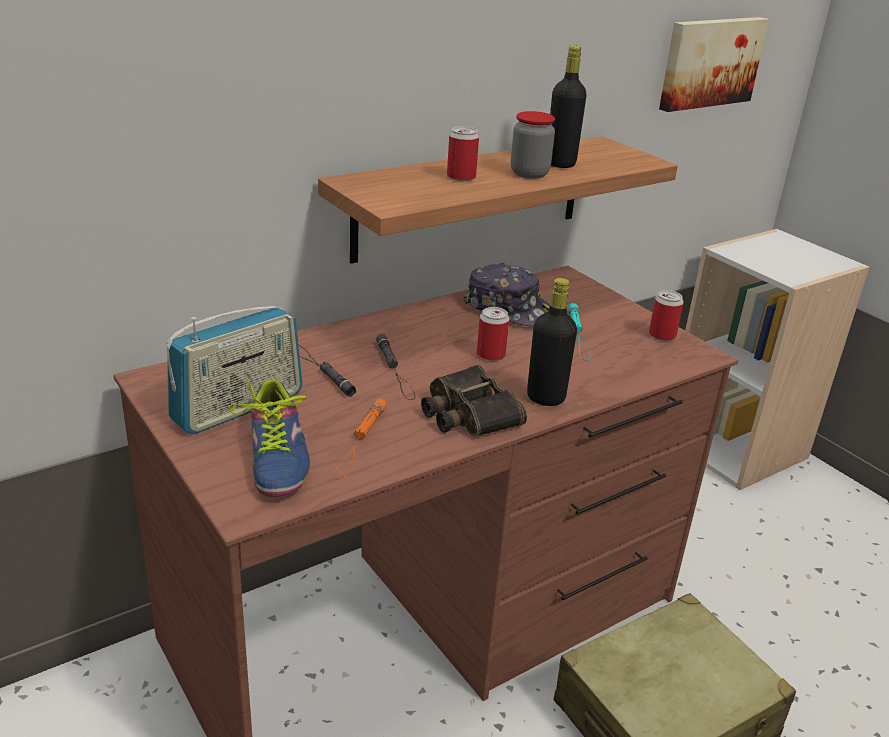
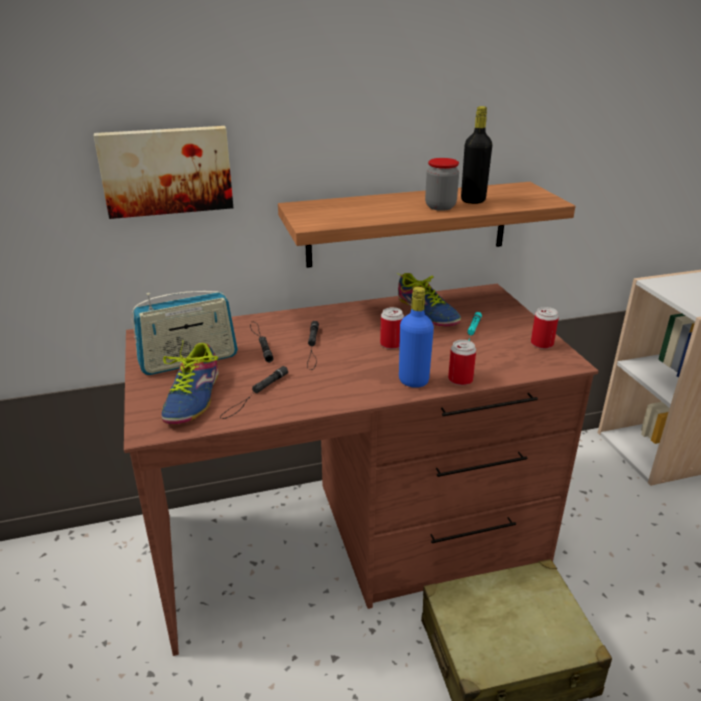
camera: 20 degrees right, 0 degrees up
(360, 442) = (254, 395): orange flashlight -> black flashlight
(461, 177) = (383, 207): can -> can (460, 379)
(467, 413) = (345, 385): binoculars -> none
(509, 309) = (428, 312): cap -> shoe
(546, 398) = (413, 381): black bottle -> blue bottle
(709, 62) = (636, 123): picture -> picture (166, 170)

